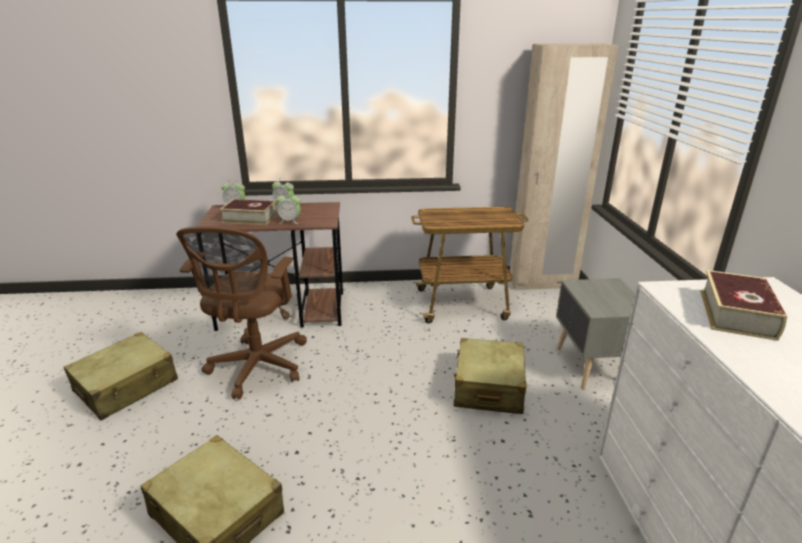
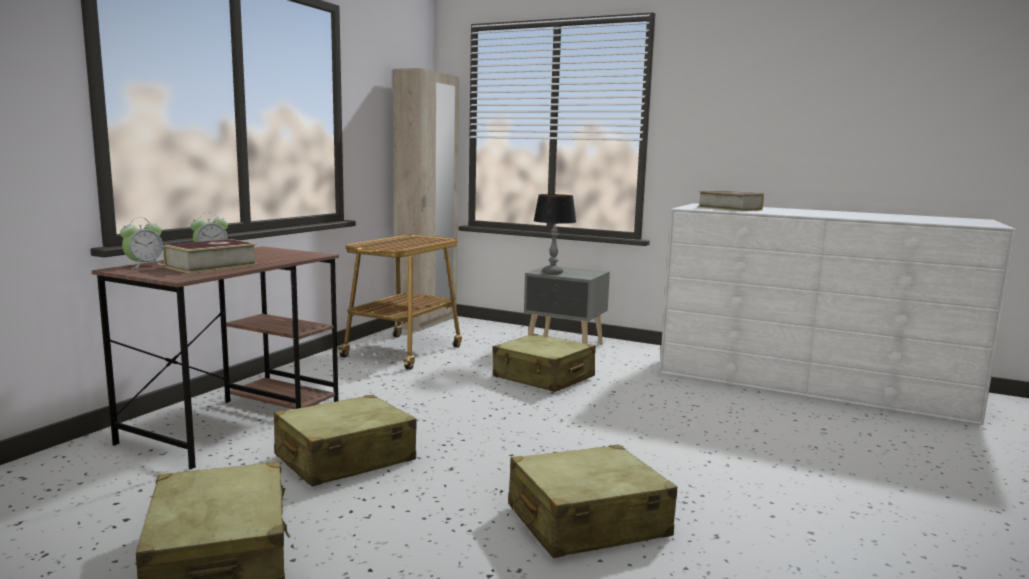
camera: 60 degrees left, 15 degrees down
(256, 368) = (344, 459): brown office chair -> beige suitcase
(290, 221) = (274, 260): alarm clock -> none
(587, 291) = (552, 272): none -> table lamp

